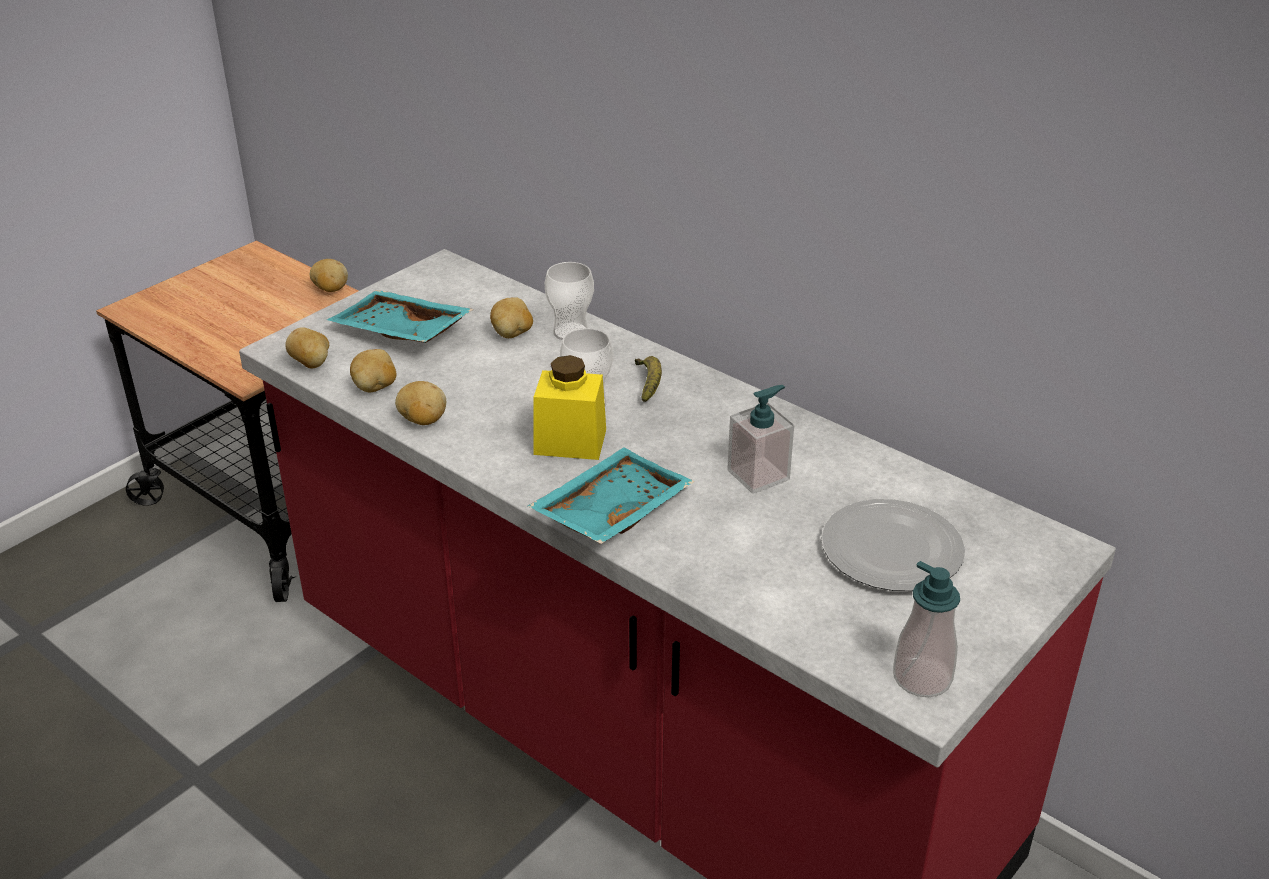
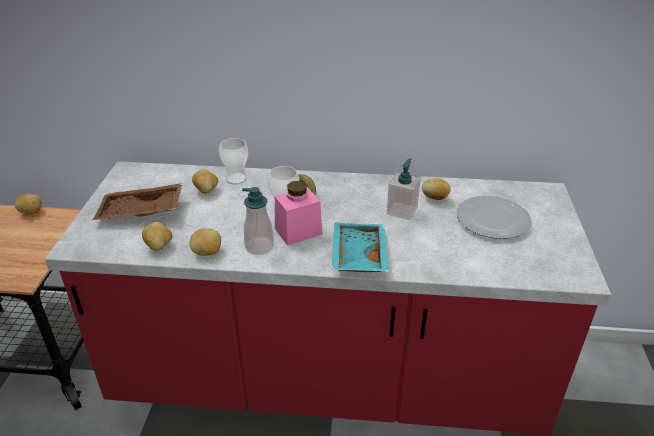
camera: 35 degrees left, 0 degrees up
(311, 364) = (104, 248): potato -> potato (435, 198)
(399, 333) = (141, 212): turquoise tray -> brown tray
(570, 442) = (298, 231): yellow jar -> pink jar
(922, 678) = (570, 268): soap dispenser -> soap dispenser (259, 246)

